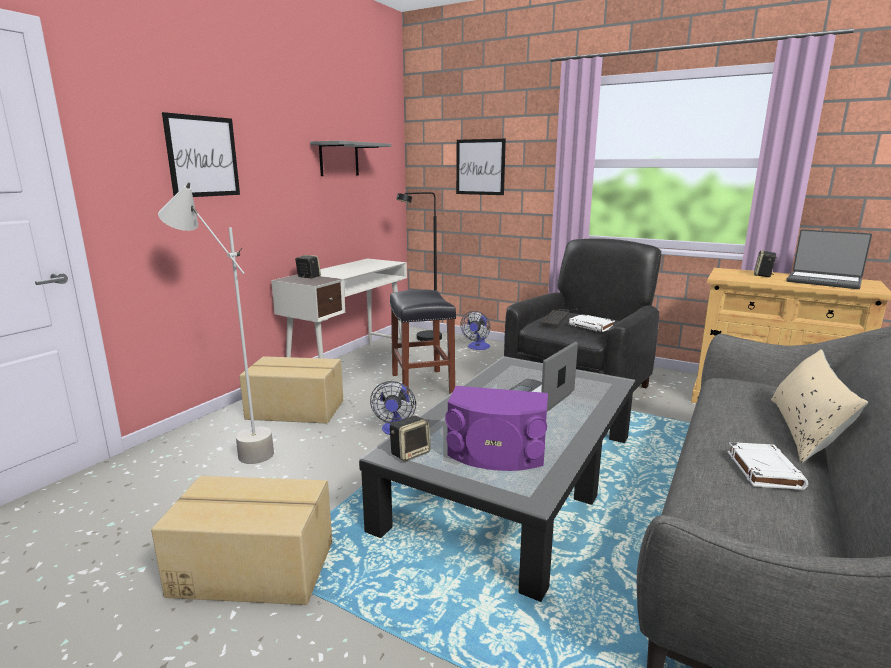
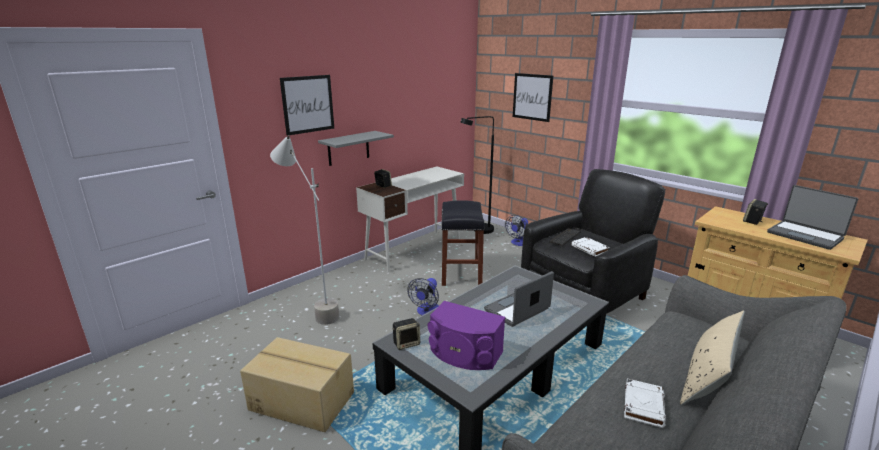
camera: 15 degrees right, 5 degrees up
(295, 410) = (363, 285): cardboard box -> none
(339, 159) = (415, 92): grey shelf -> grey shelf (348, 148)

